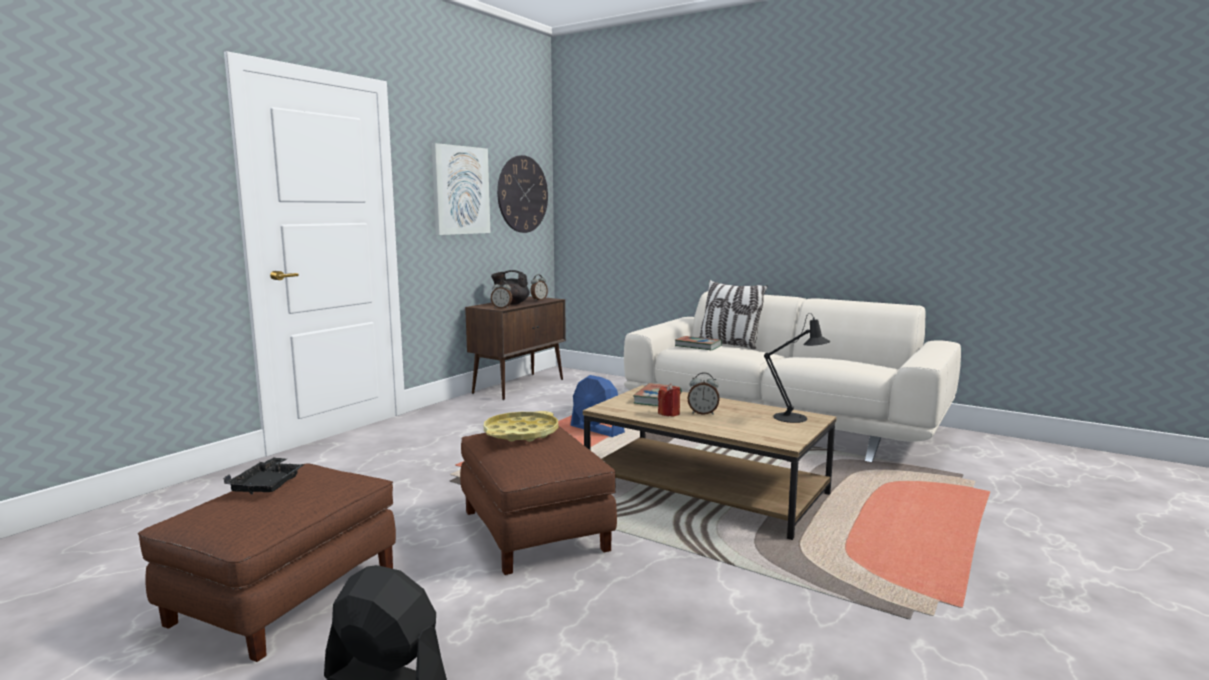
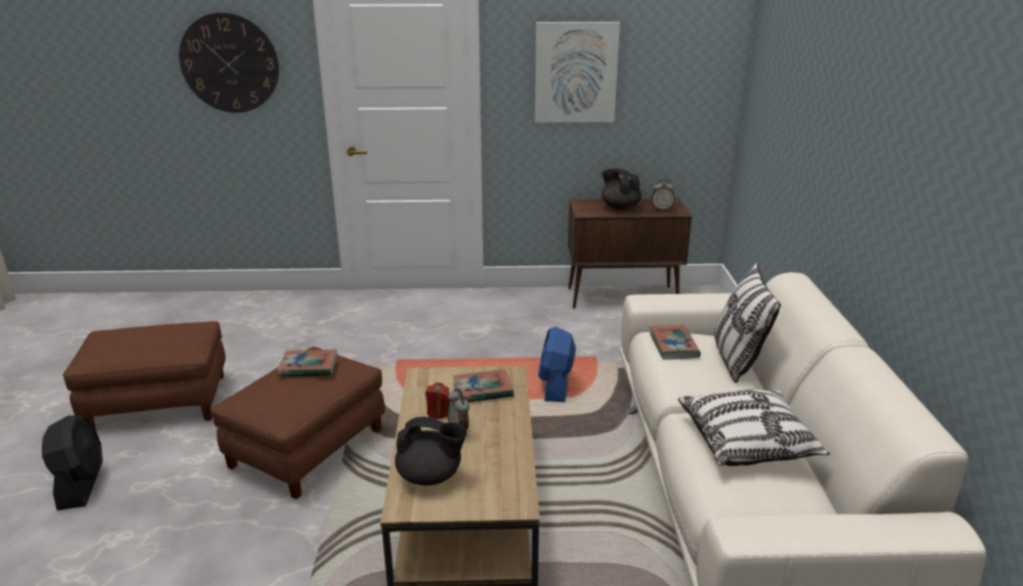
camera: 55 degrees right, 15 degrees up
(268, 485) = (147, 332): black tray -> none
(502, 308) = (587, 213): alarm clock -> none
(521, 433) = (308, 367): yellow tray -> book
(522, 194) = (683, 74): wall clock -> wall clock (229, 63)
(754, 429) = (430, 476): none -> black teapot
(795, 418) = (499, 491): black table lamp -> none
(822, 358) = (747, 442): none -> pillow

